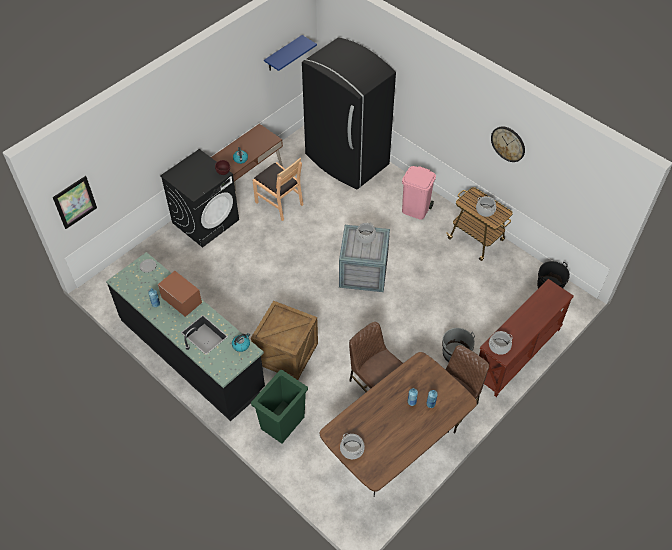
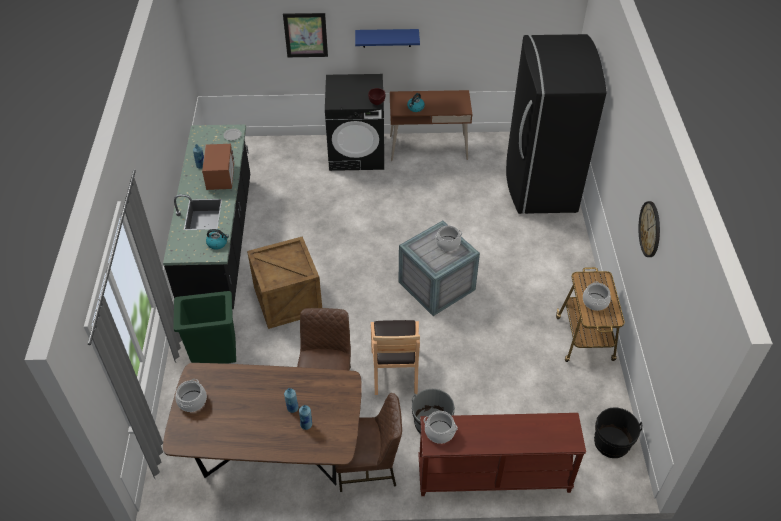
camera: 45 degrees right, 5 degrees down
(75, 202) = (219, 43): picture -> picture (305, 35)
(279, 203) = (434, 179): brown chair -> brown chair (395, 371)
(283, 54) = (525, 26): blue shelf -> blue shelf (387, 38)
(416, 209) = (555, 269): pink trash can -> none

